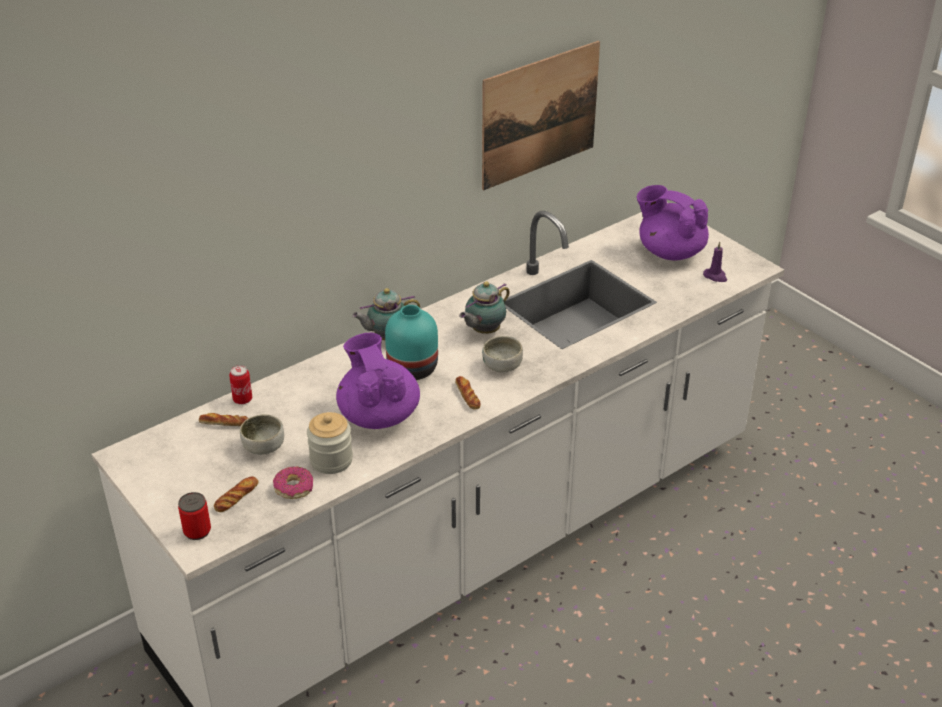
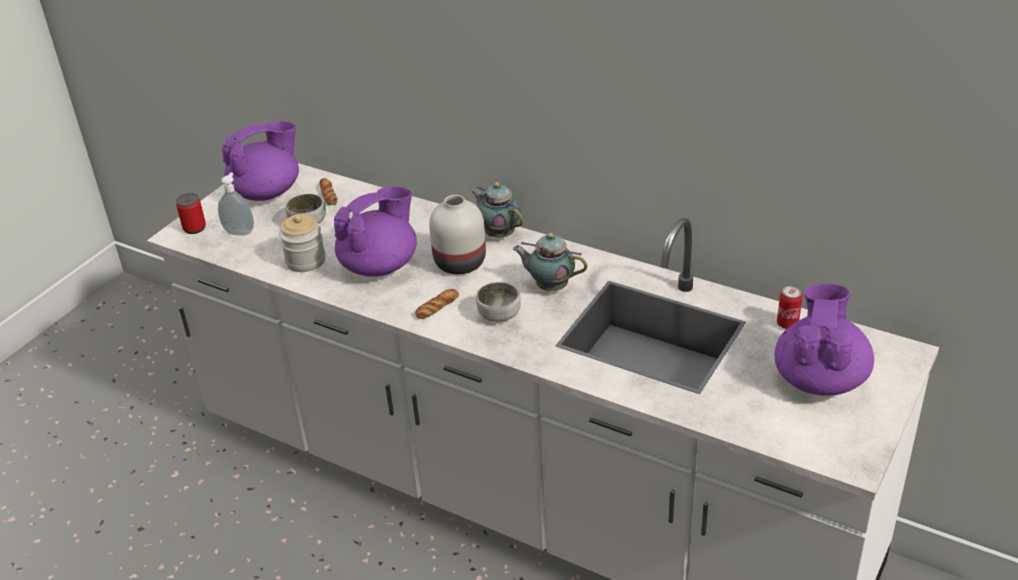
camera: 70 degrees right, 0 degrees up
(177, 464) = (267, 192): none -> purple teapot
(236, 497) = (240, 231): bread -> soap dispenser
(242, 399) = (363, 192): can -> can (787, 324)
(294, 488) = (262, 254): donut -> none
(413, 368) = (461, 262): turquoise vase -> white vase
(540, 115) = (737, 115): picture -> none
(715, 276) = (798, 430): purple candle -> none

